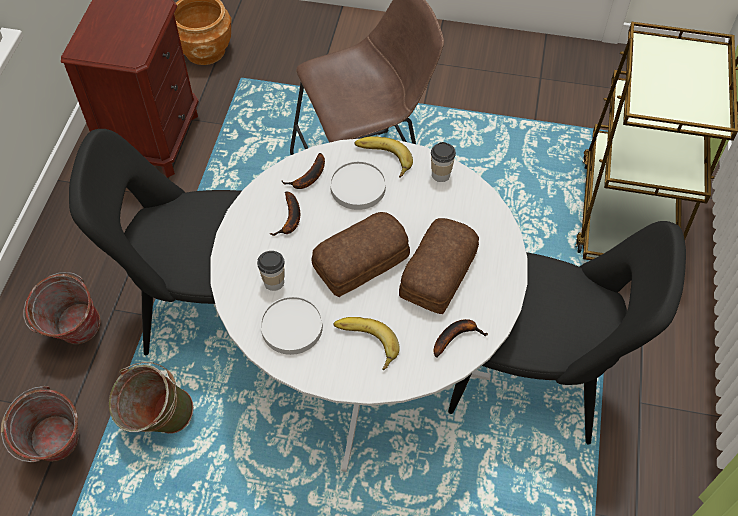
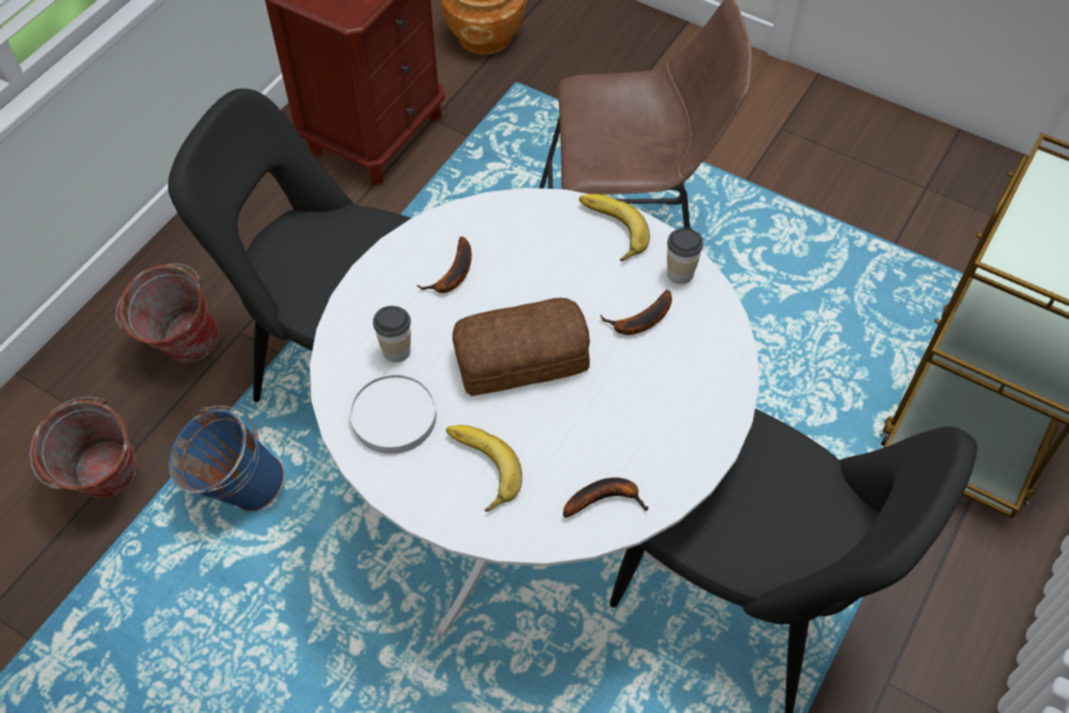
camera: 20 degrees right, 0 degrees up
(158, 422) = (236, 492): green bucket -> blue bucket
(308, 178) = (500, 228): banana -> banana (640, 321)
(357, 187) = (559, 258): white plate -> none
(436, 274) = (615, 405): bread -> none

